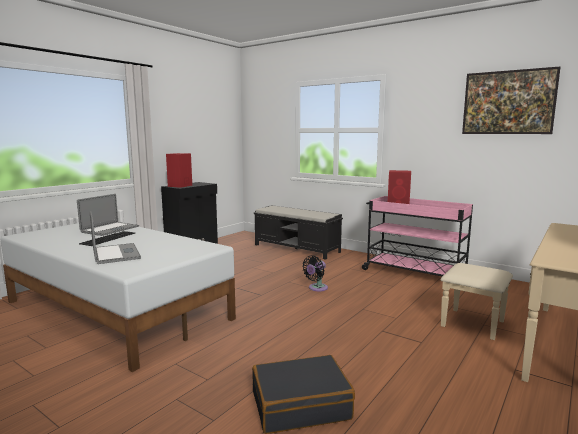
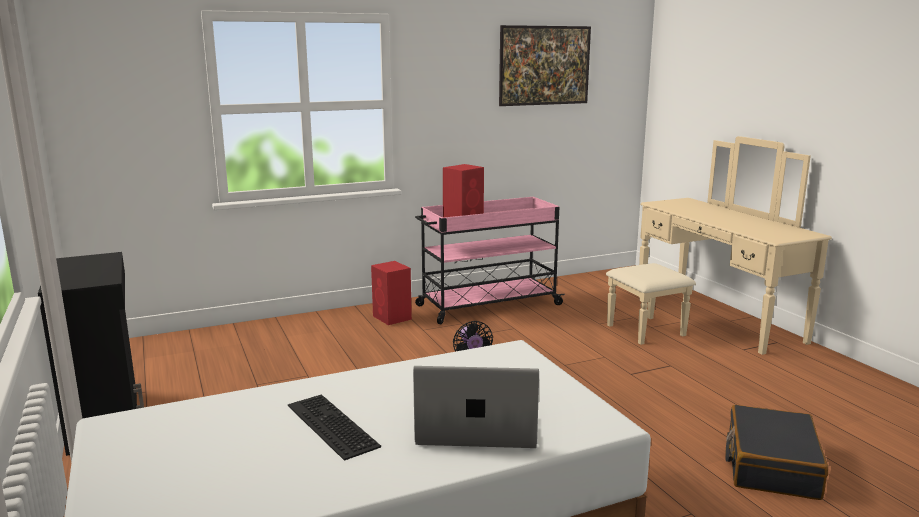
camera: 60 degrees left, 5 degrees up
(110, 229) = (239, 417): laptop -> none
(179, 186) = (80, 278): red speaker -> red speaker (392, 318)
(297, 248) = (280, 334): black bench -> none

